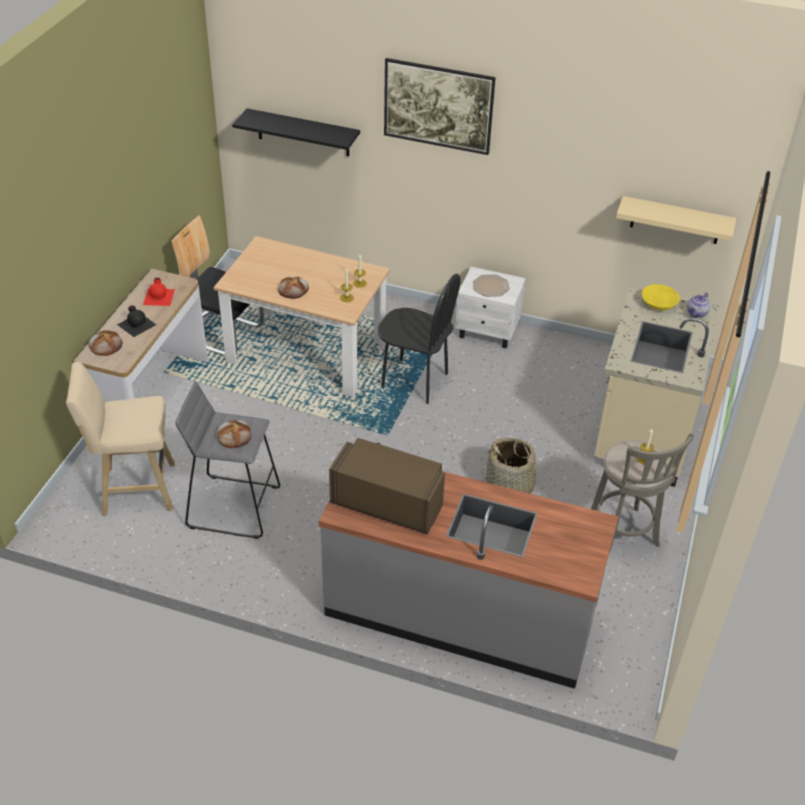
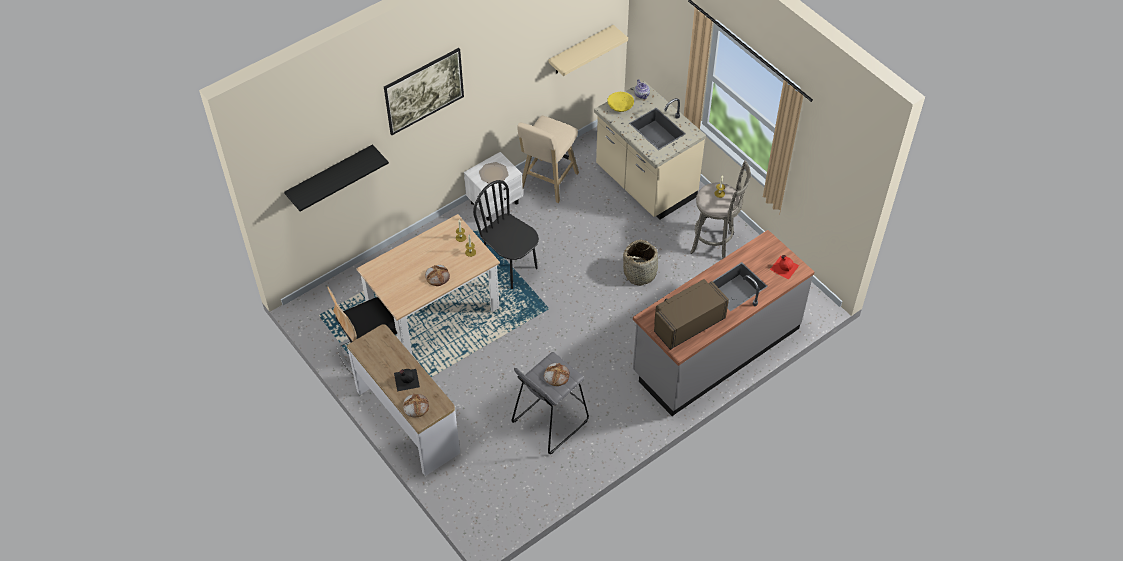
camera: 55 degrees left, 10 degrees up
(134, 489) = (492, 470): beige stool -> beige stool (547, 182)
(159, 296) = (385, 354): red bottle -> red bottle (784, 267)
(414, 381) = (510, 267): black chair -> black chair turned 105 degrees counterclockwise

